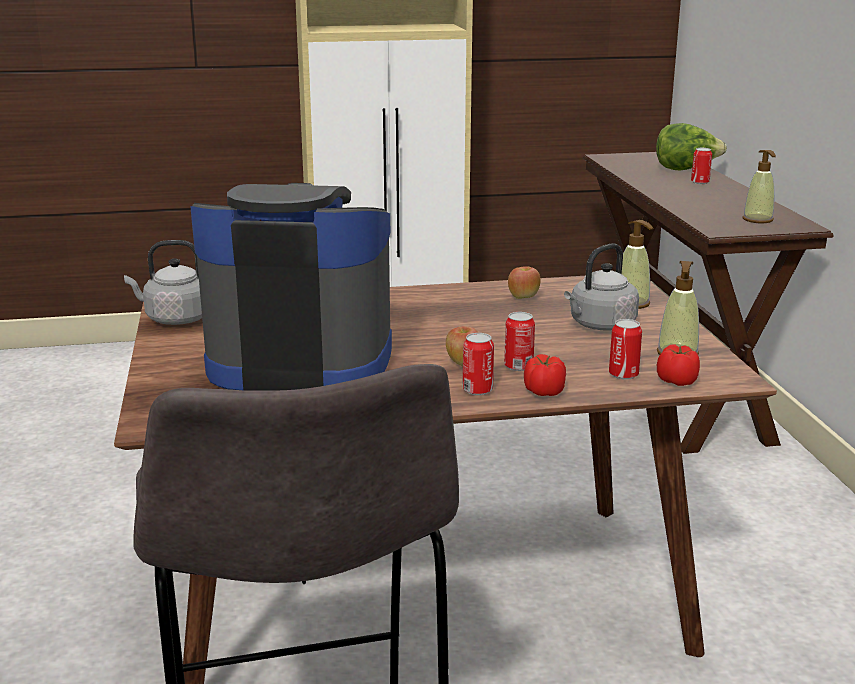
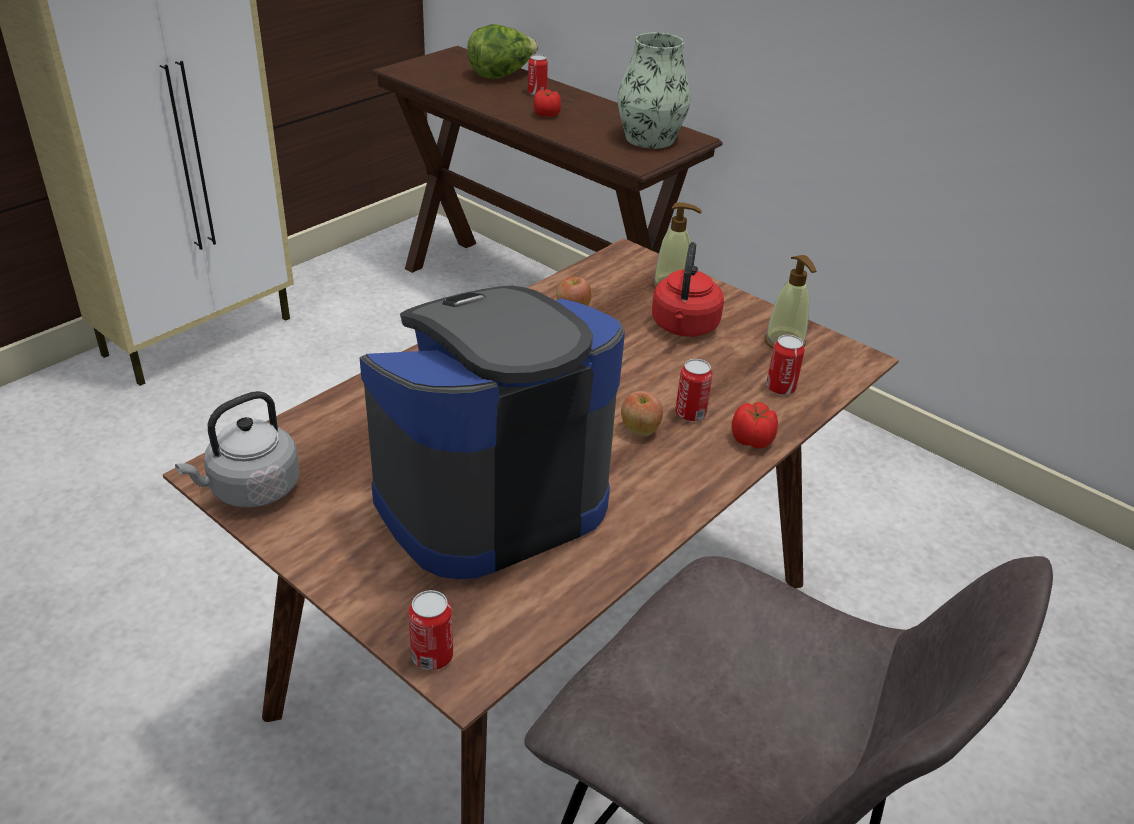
camera: 40 degrees left, 15 degrees up
(477, 390) = (699, 463): can -> can (432, 656)
(600, 325) = (684, 327): grey kettle -> red kettle
(677, 381) = (826, 379): tomato -> tomato (546, 114)
(758, 220) = (650, 138): soap dispenser -> vase

